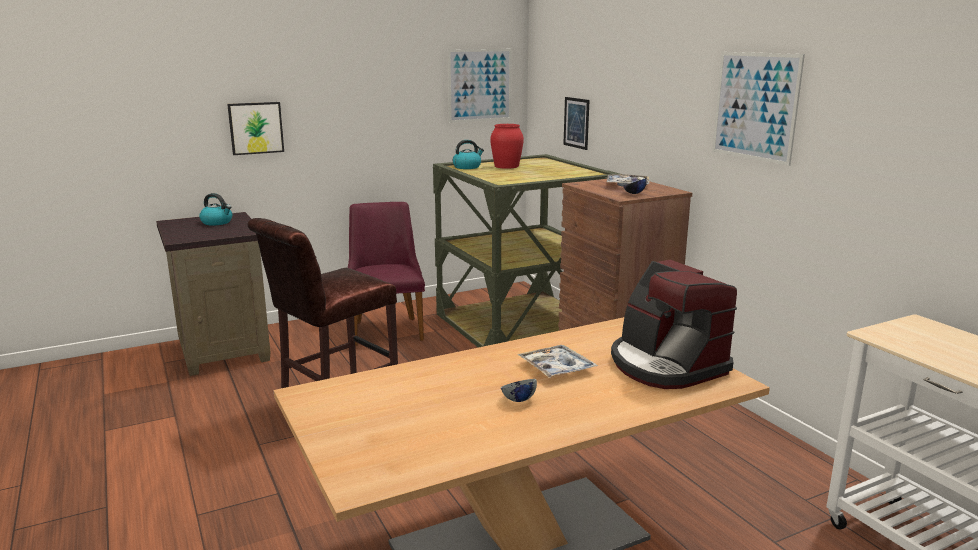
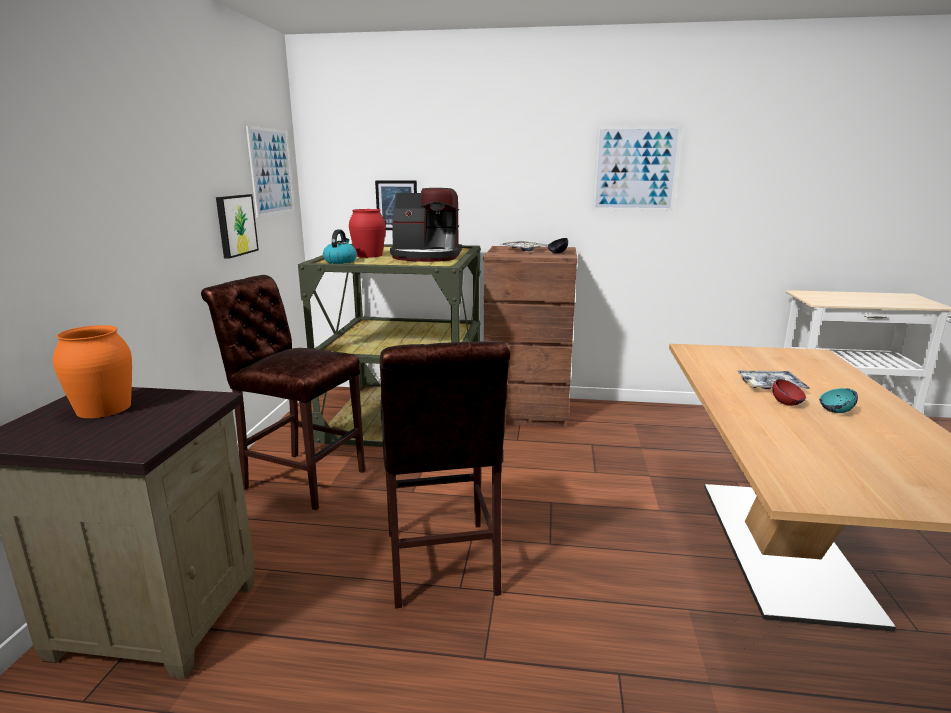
camera: 55 degrees left, 0 degrees up
(217, 222) = (103, 408): kettle -> orange vase
(256, 128) = (77, 238): picture -> picture (235, 225)
(386, 328) = (299, 478): purple chair -> brown stool
(511, 378) = (786, 404): none -> red bowl
(518, 400) = (835, 411): grey bowl -> turquoise bowl
(666, 365) = (779, 359): coffee machine -> coffee machine (426, 256)

